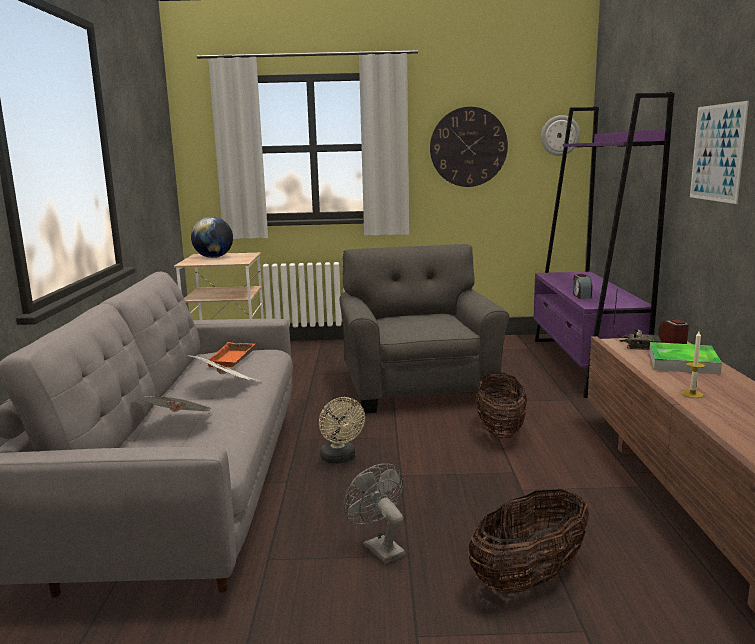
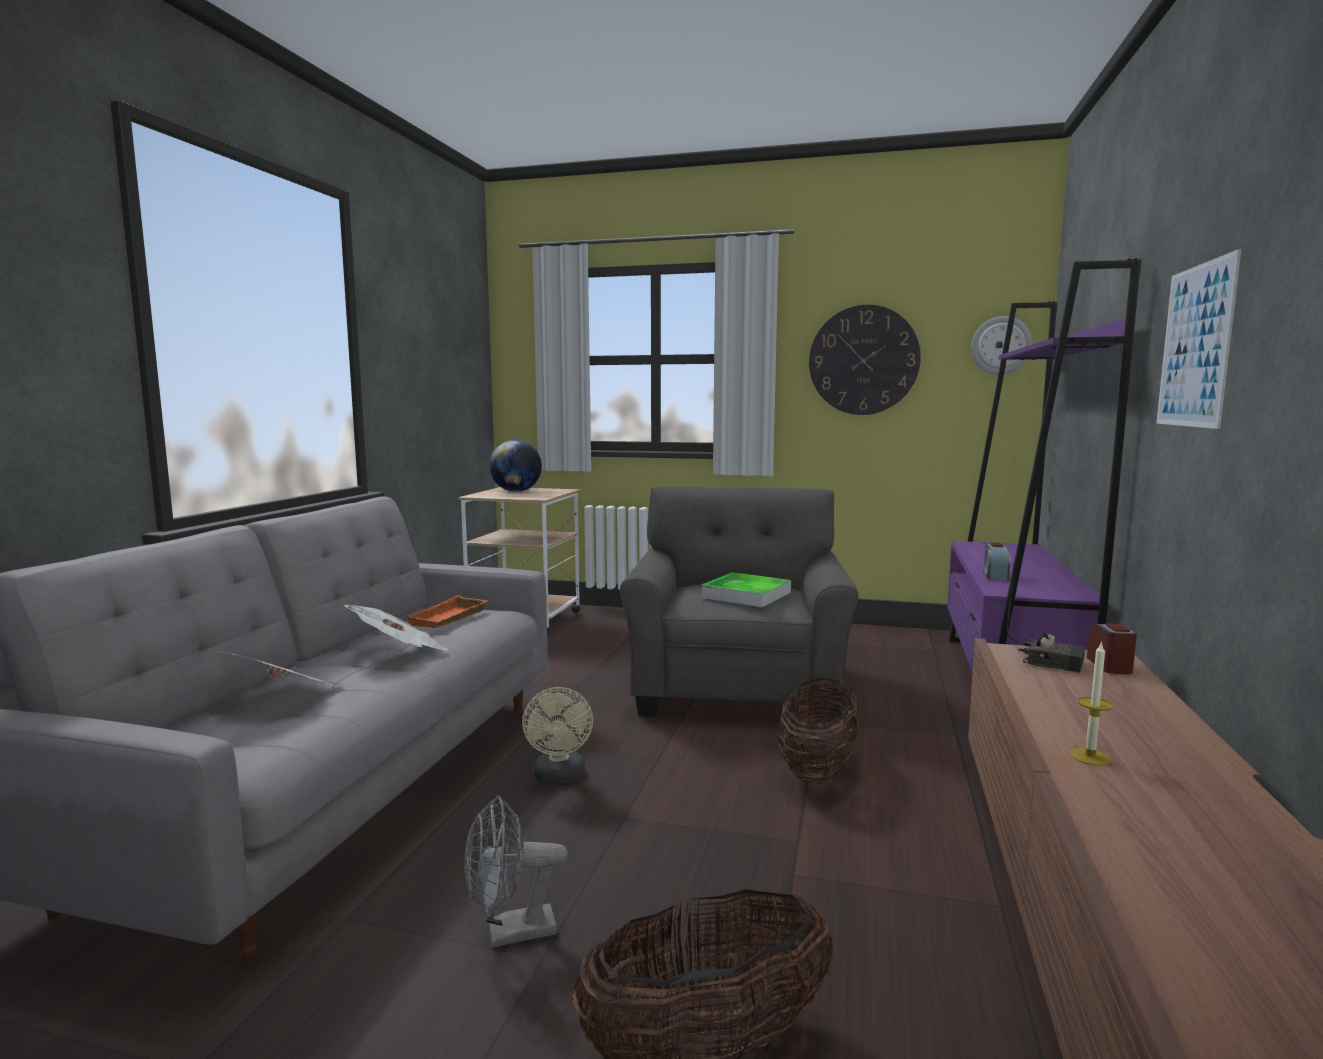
camera: 15 degrees right, 5 degrees down
(379, 547) = (510, 933): grey fan -> grey fan turned 90 degrees counterclockwise
(683, 363) = (1109, 698): tray -> tray (746, 595)

